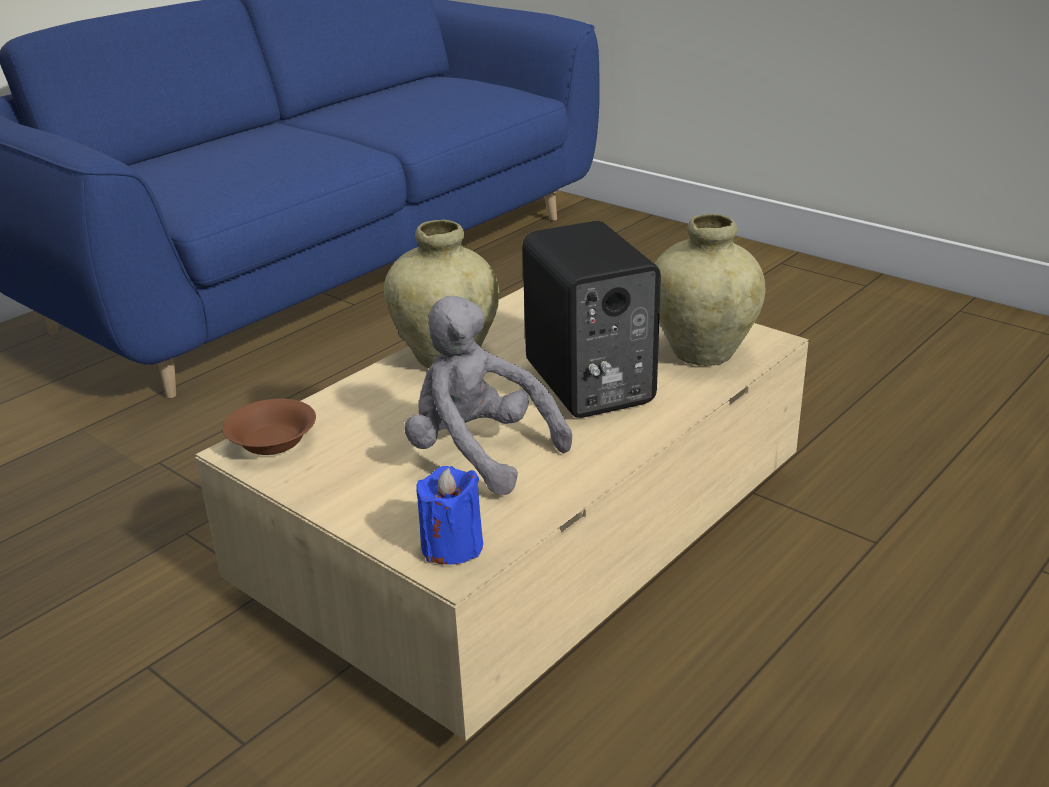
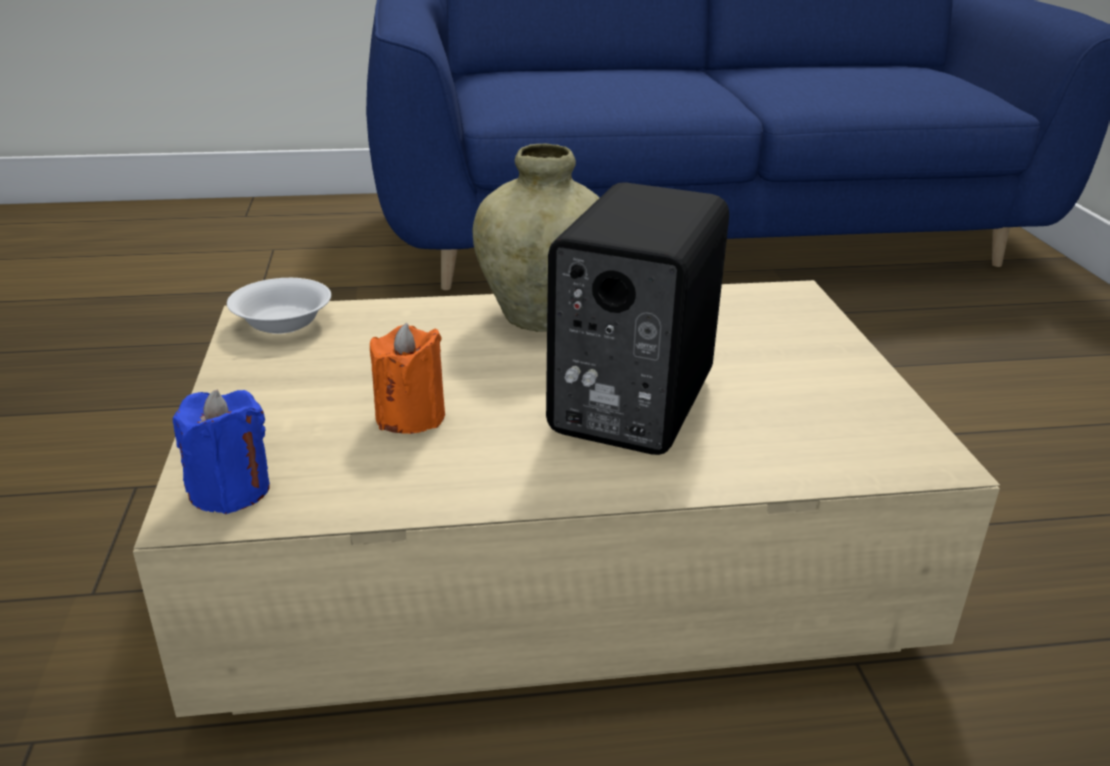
camera: 40 degrees right, 0 degrees up
(272, 444) = (281, 323): brown bowl -> white bowl
(478, 453) = (410, 416): grey plush toy -> orange candle
(702, 353) = (820, 433): beige vase -> none

